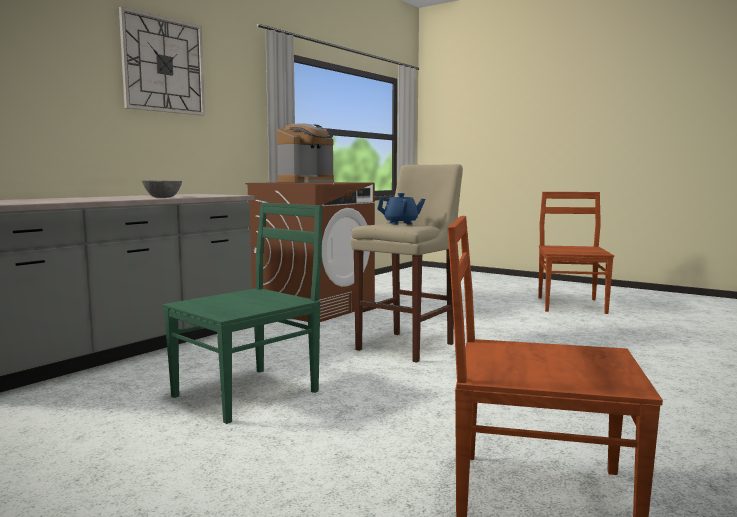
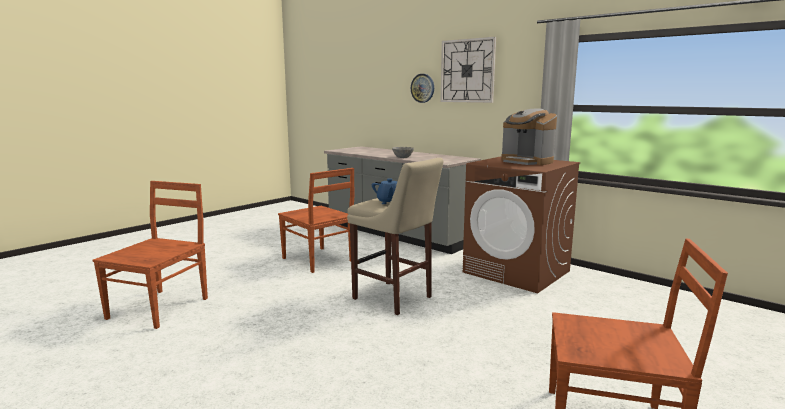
camera: 95 degrees right, 5 degrees up
(83, 80) = (422, 88): none -> wall clock
(249, 393) = (318, 260): green chair -> brown chair

